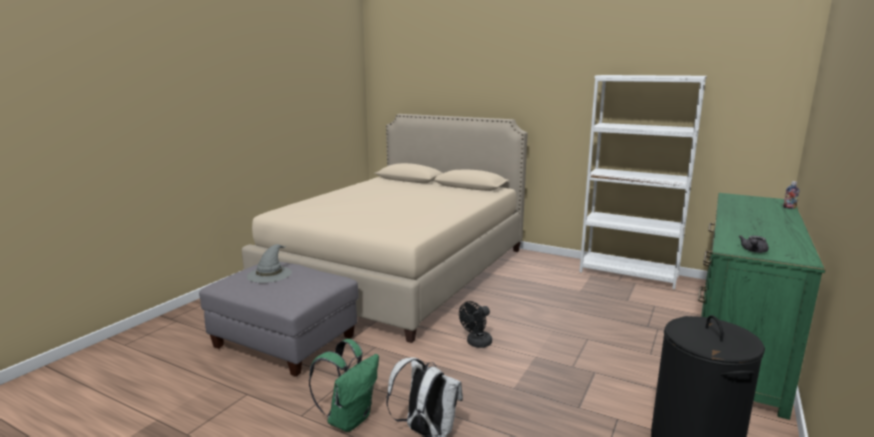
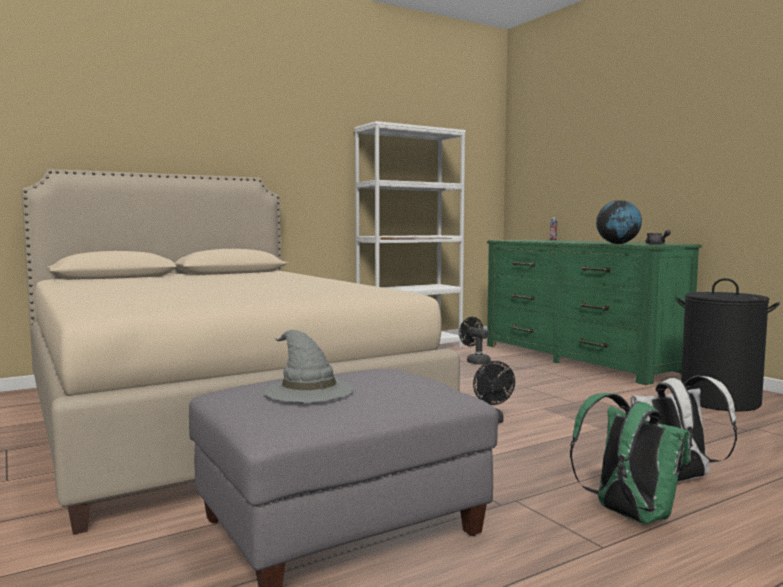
camera: 60 degrees left, 10 degrees down
(635, 304) = (475, 361): none -> black fan
(727, 237) = (618, 243): none -> globe

